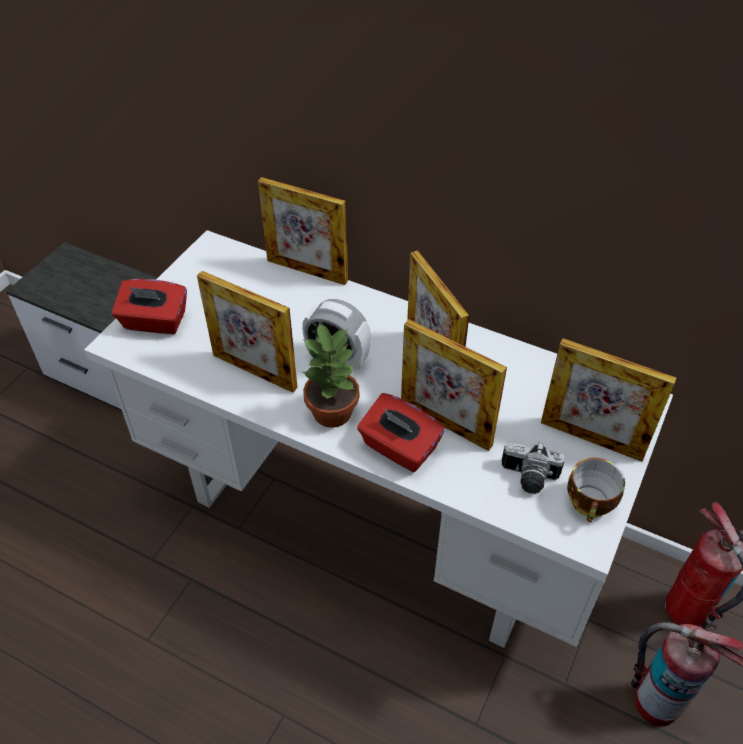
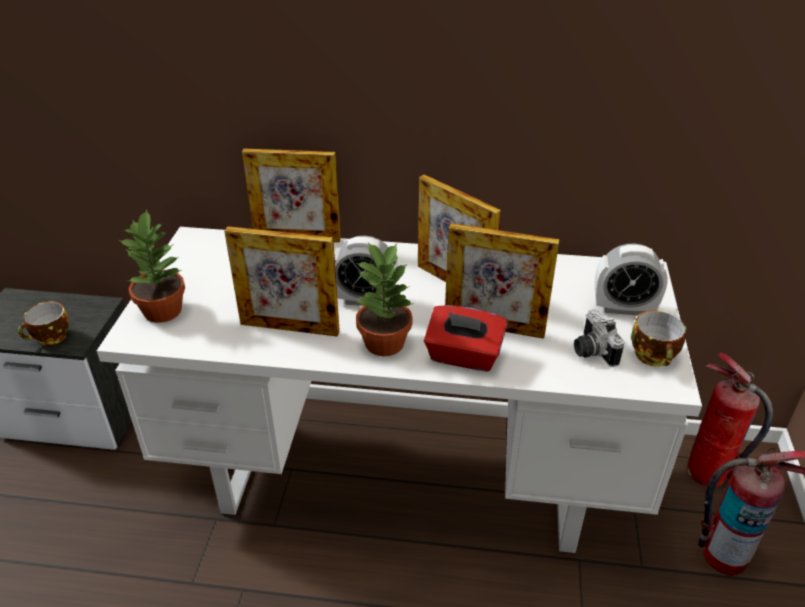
camera: 20 degrees left, 10 degrees down
(83, 305) = (51, 338): none -> cup
(154, 322) = (164, 310): red tissue box -> potted plant
(528, 479) = (591, 351): camera -> camera turned 75 degrees clockwise
(591, 439) = (623, 308): picture frame -> alarm clock

